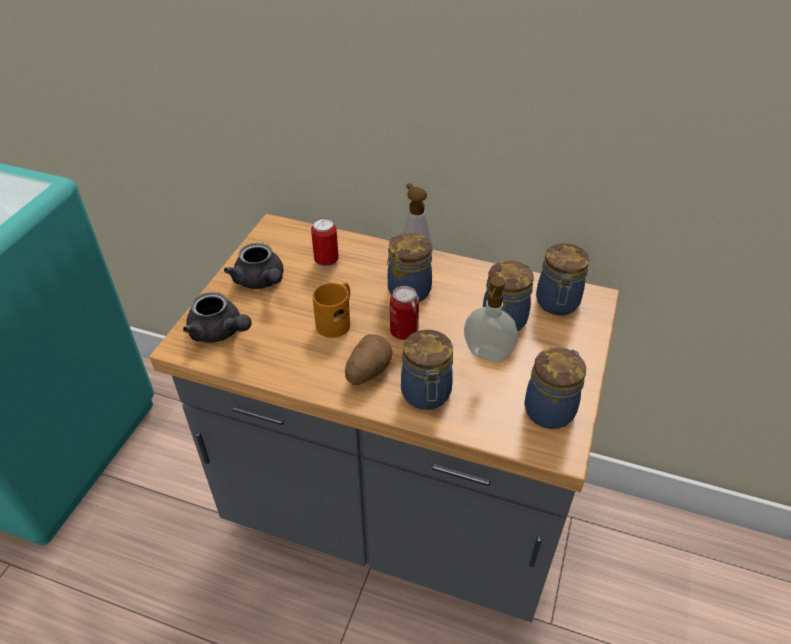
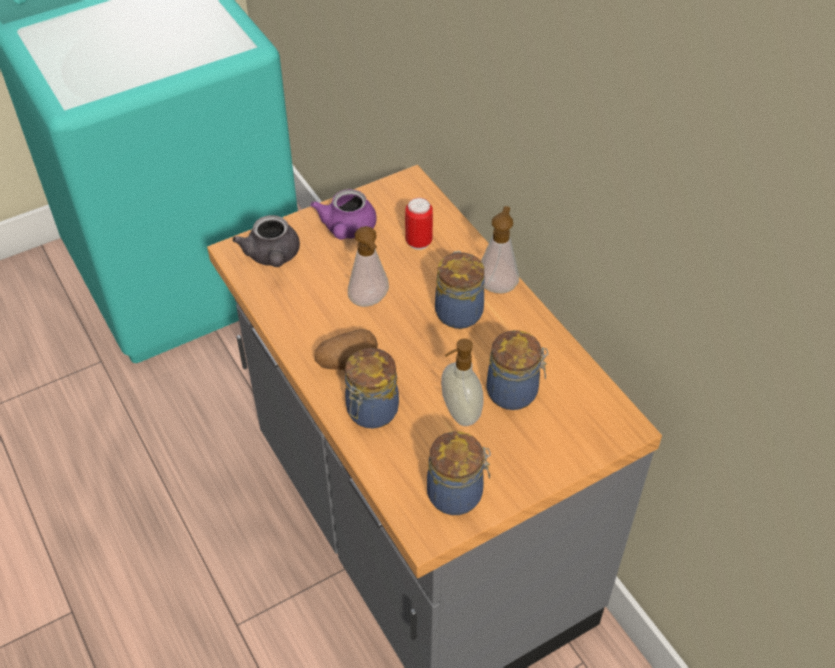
camera: 40 degrees right, 5 degrees up
(261, 281) = (347, 230): grey teapot -> purple teapot
(336, 320) = (370, 302): orange mug -> soap dispenser
(404, 331) = (413, 347): can -> none
(557, 304) = (580, 409): jar -> none

